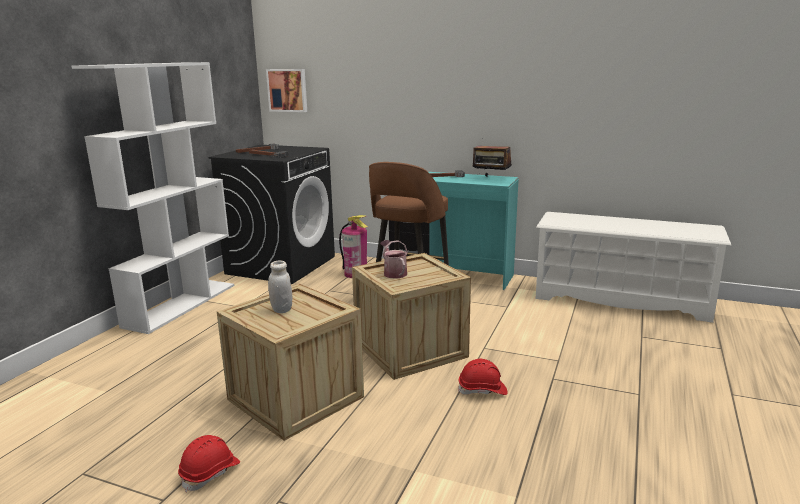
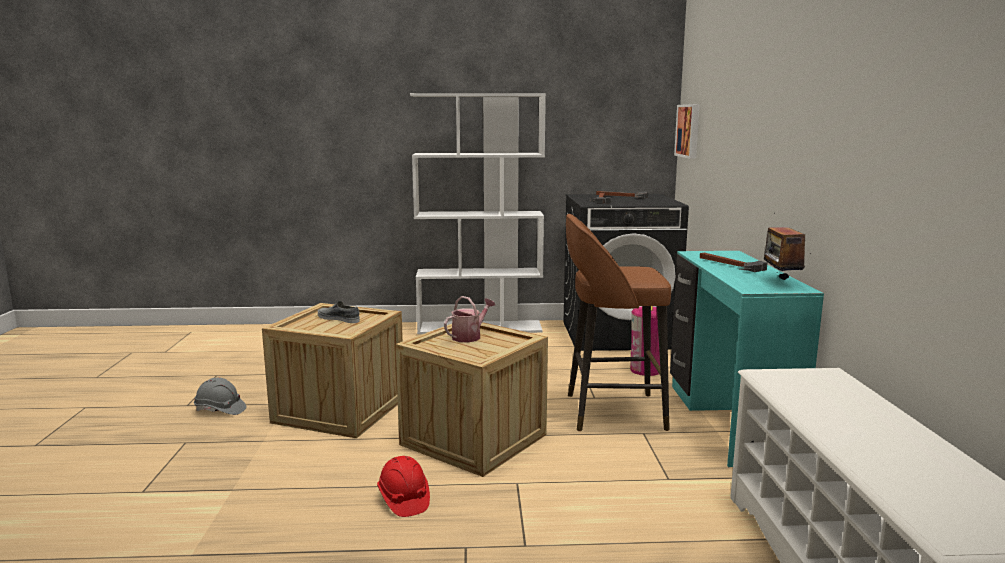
camera: 65 degrees right, 5 degrees down
(210, 473) = (220, 410): red hard hat -> grey hard hat
(282, 309) = (339, 319): white jar -> grey shoe

